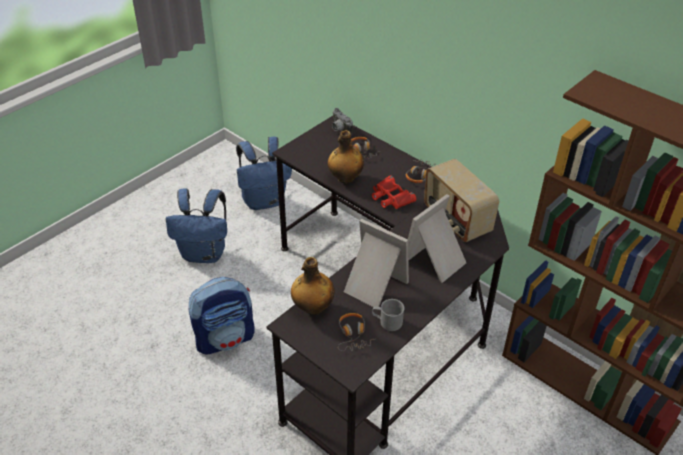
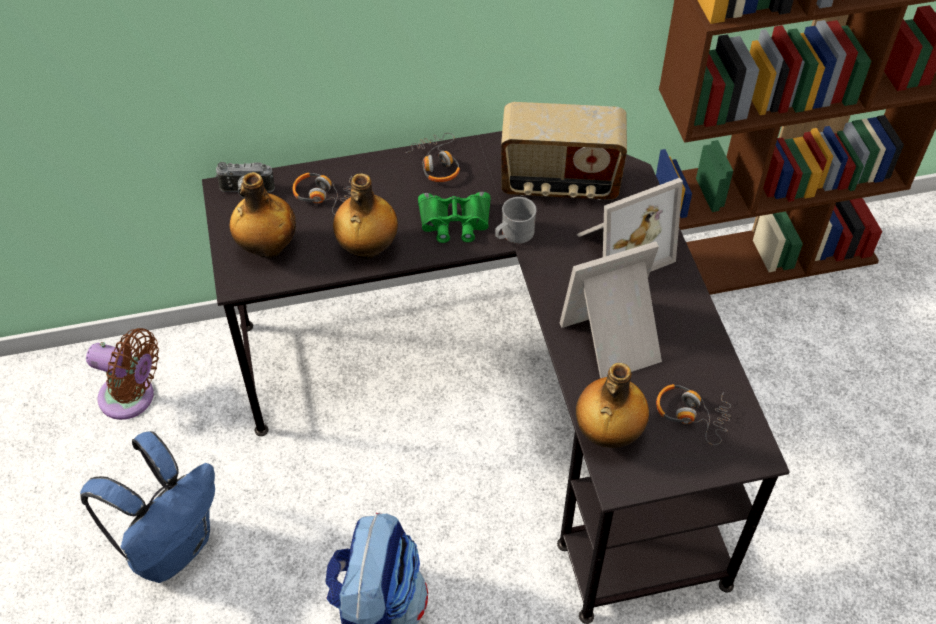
camera: 55 degrees left, 10 degrees up
(264, 201) = (132, 398): blue backpack -> brown fan
(315, 150) = (267, 247): none -> bottle
(387, 322) = (692, 364): grey mug -> grey mug (513, 234)
(391, 197) = (454, 222): red binoculars -> green binoculars
(436, 261) = (620, 248): picture frame -> picture frame turned 105 degrees counterclockwise

